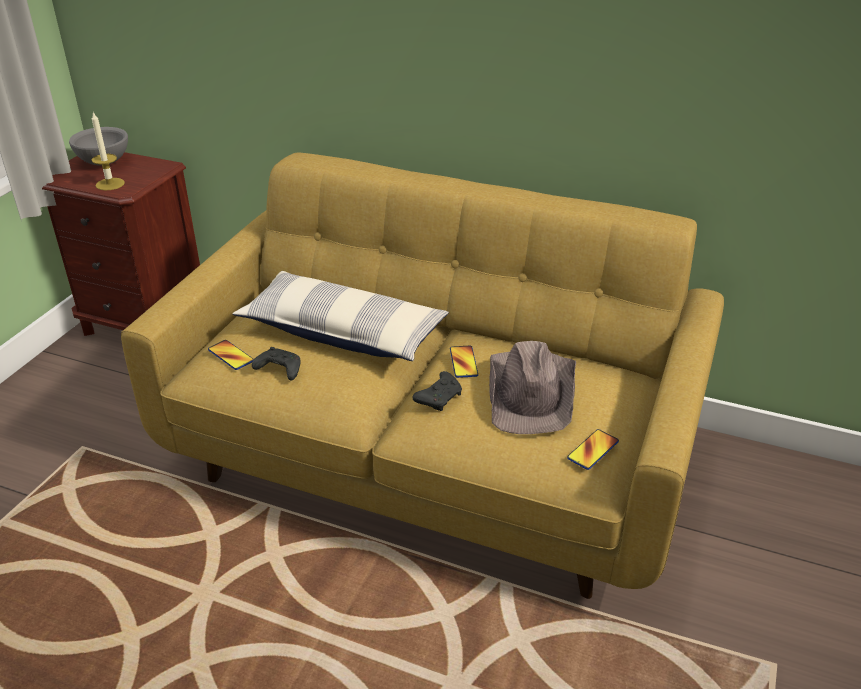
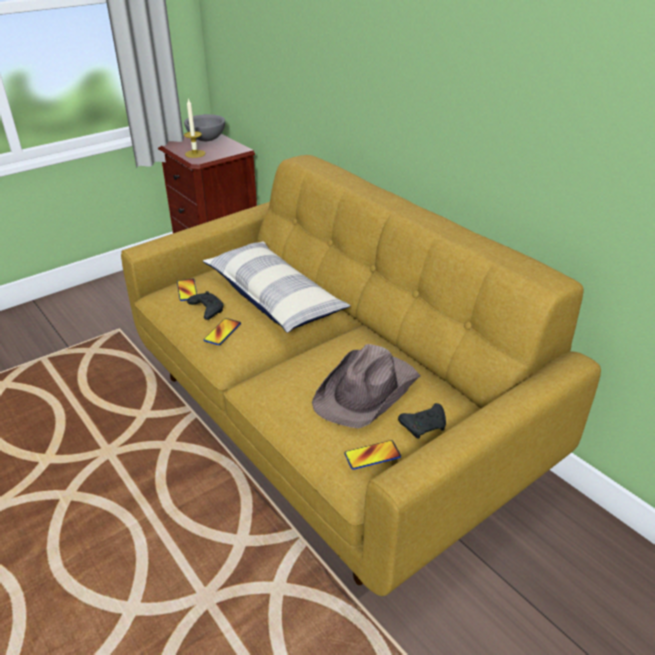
camera: 30 degrees right, 0 degrees up
(440, 397) = (294, 368): black game controller -> black game controller (424, 426)
(463, 362) = (337, 349): phone -> phone (222, 332)

